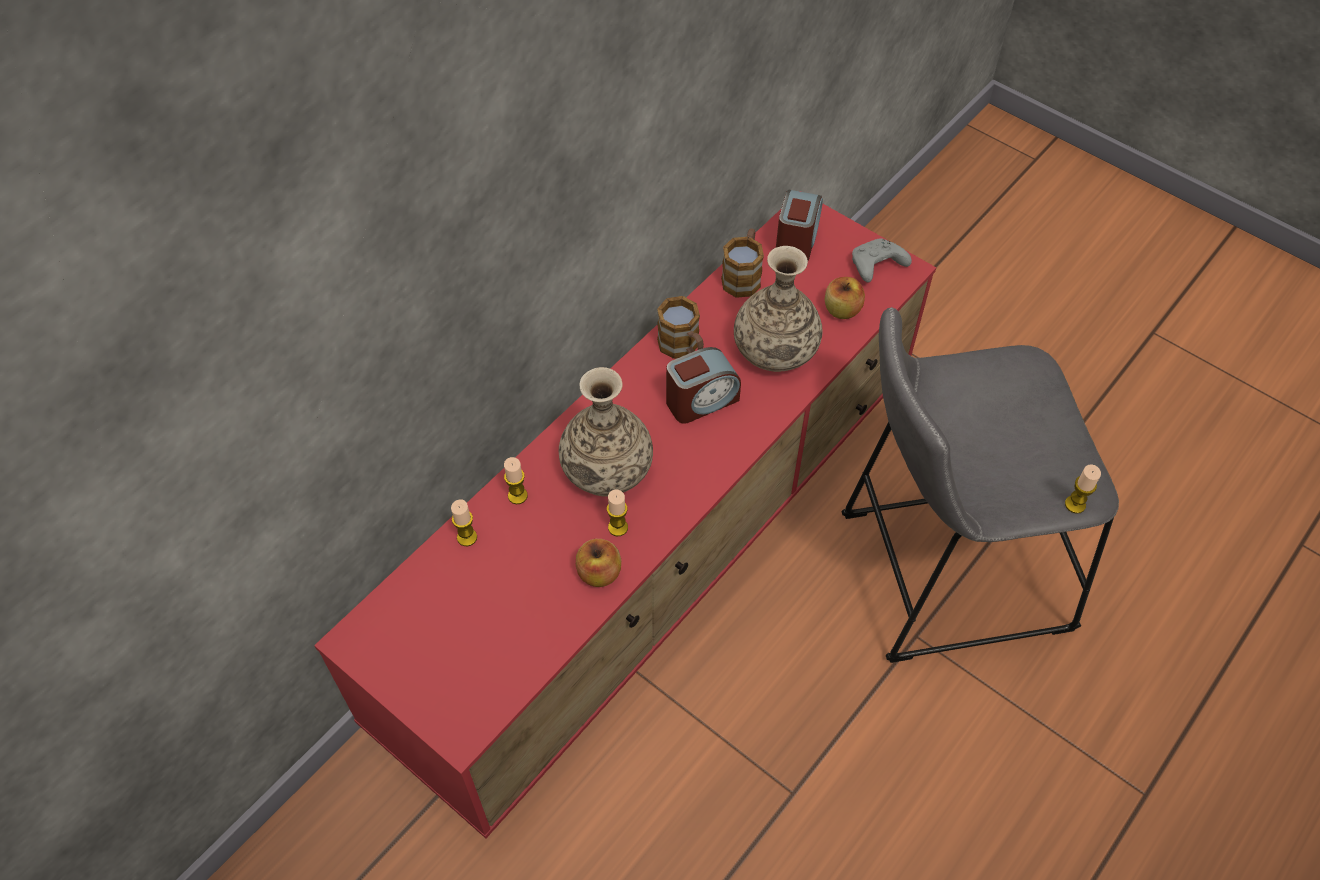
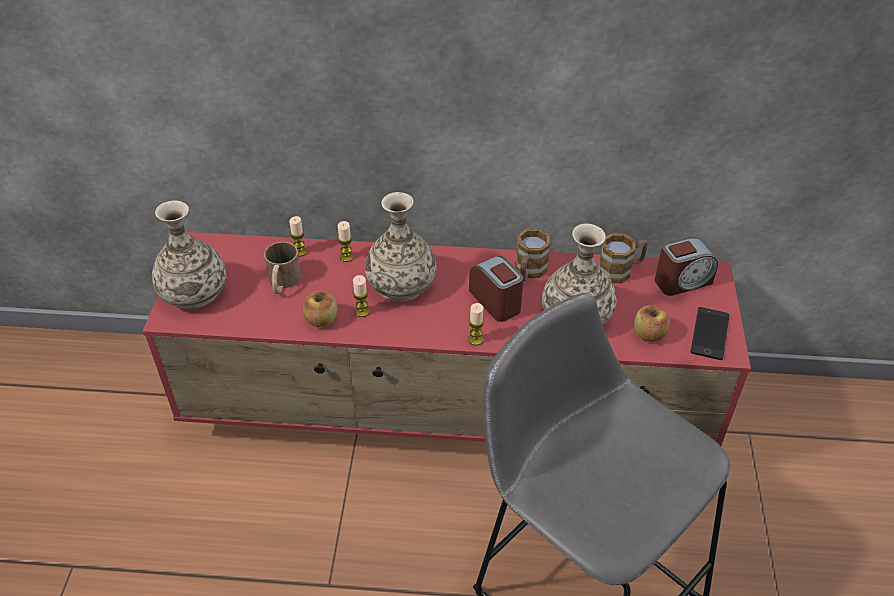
camera: 55 degrees right, 10 degrees down
(441, 684) = (194, 292): none -> vase
(505, 581) = (282, 282): none -> brown mug
(701, 400) = (496, 301): alarm clock -> alarm clock turned 150 degrees counterclockwise
(876, 267) = (709, 334): grey game controller -> phone
(1075, 504) = (591, 546): candle -> candle (475, 339)

